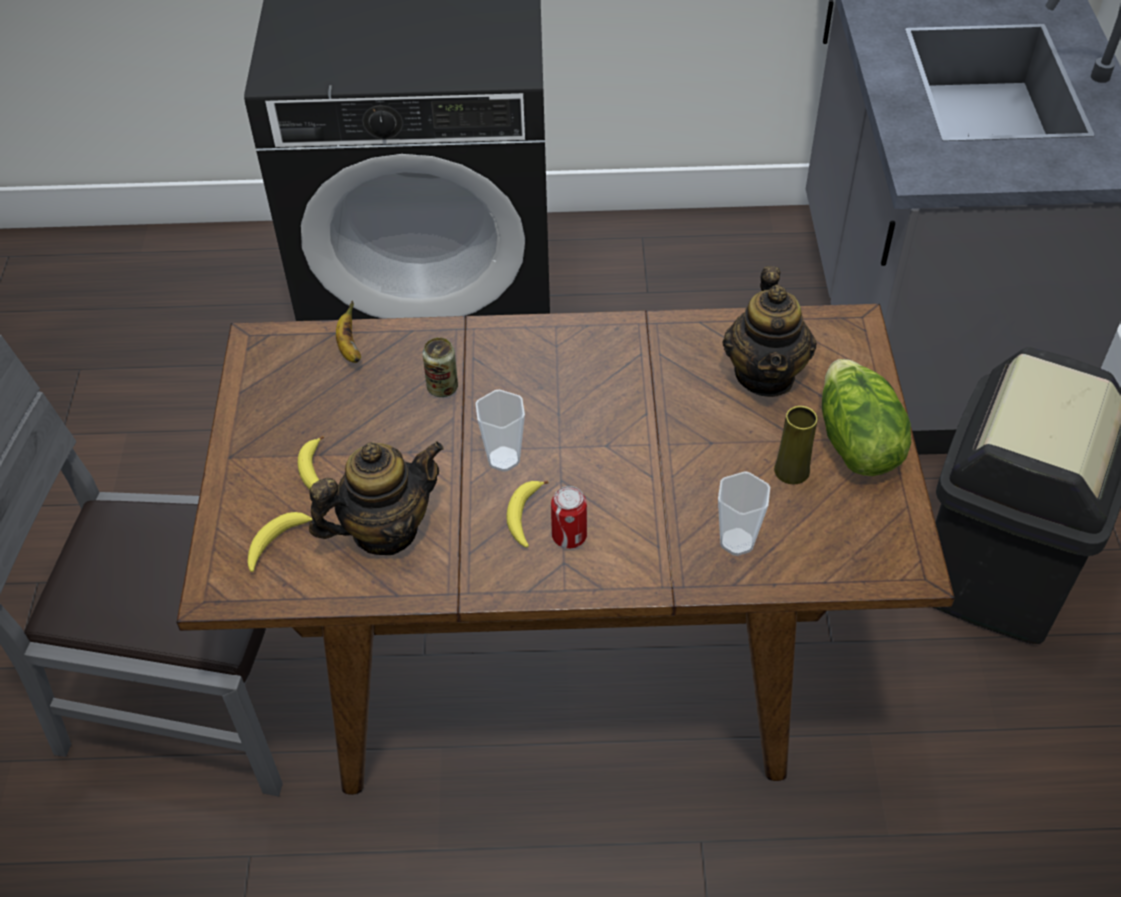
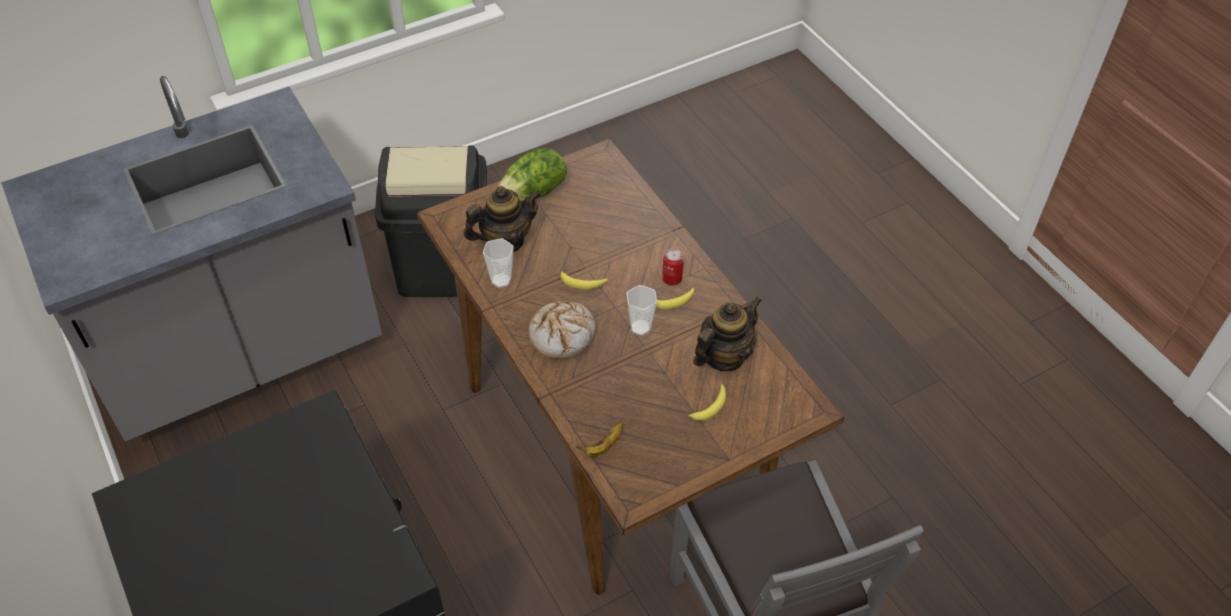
camera: 120 degrees left, 0 degrees up
(276, 543) = (767, 400): banana -> banana (582, 283)
(385, 530) = (723, 356): teapot -> teapot turned 105 degrees clockwise
(442, 387) = (606, 380): can -> none
(548, 373) = (562, 335): none -> bread
(737, 542) = (630, 216): cup -> cup (501, 280)
(791, 471) = (570, 210): yellow vase -> none

